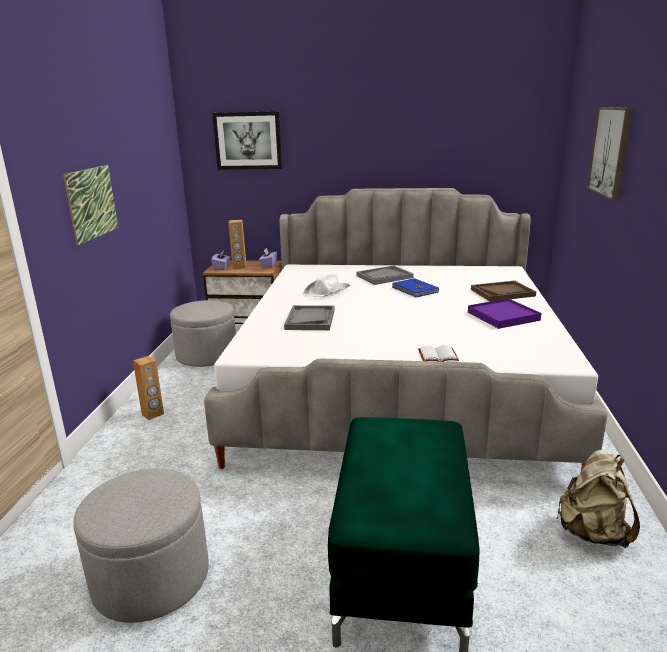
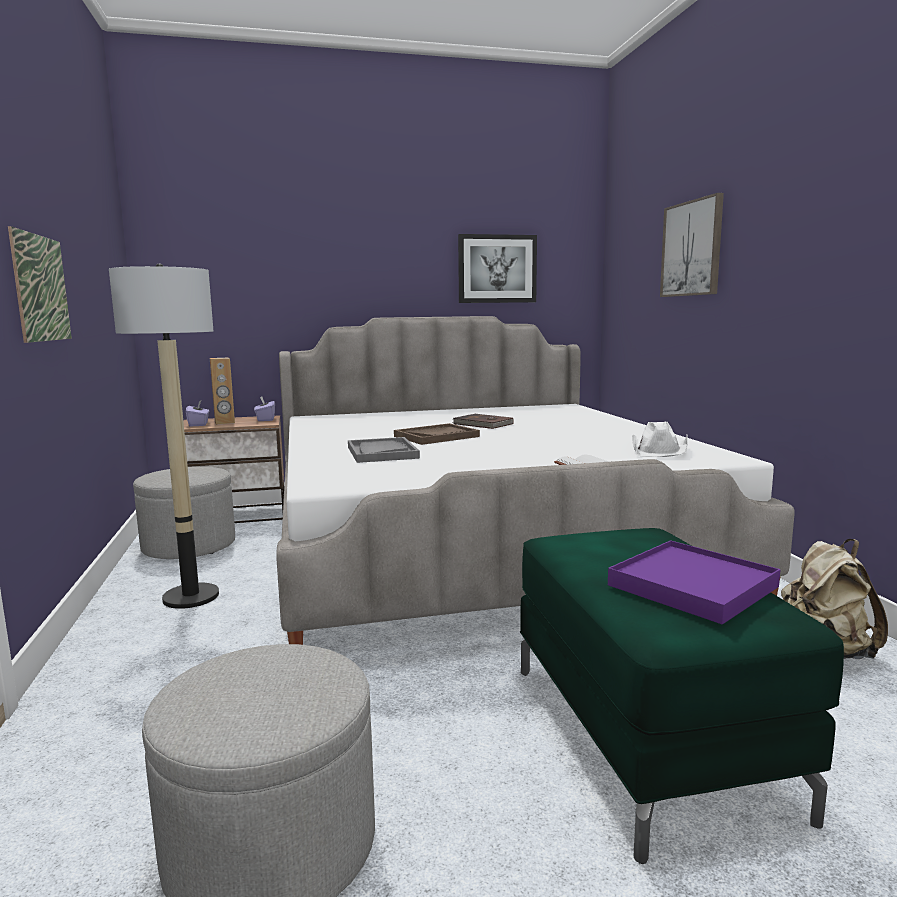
camera: 20 degrees left, 10 degrees down
(153, 414) = (140, 622): brown speaker -> none
(188, 399) = (190, 597): none -> floor lamp
(248, 141) = (230, 256): picture -> picture (497, 269)
(327, 291) = (374, 431): white hat -> white hat (660, 450)
(384, 277) = (432, 417): grey tray -> none
(414, 290) = (483, 424): blue book -> brown book
(502, 292) = (584, 420): brown tray -> brown tray (436, 436)
(503, 316) = (611, 434): purple tray -> purple tray (692, 586)

